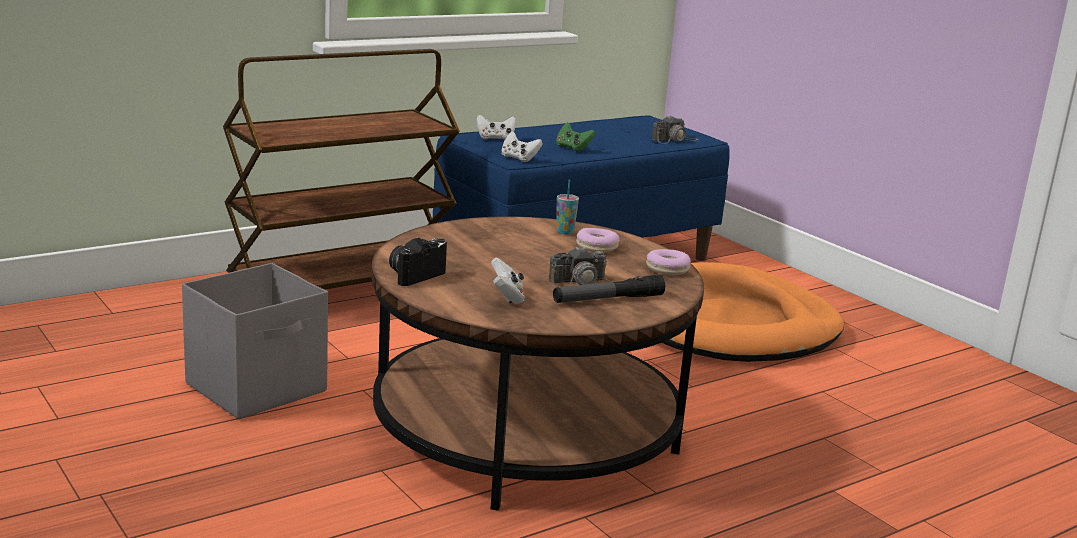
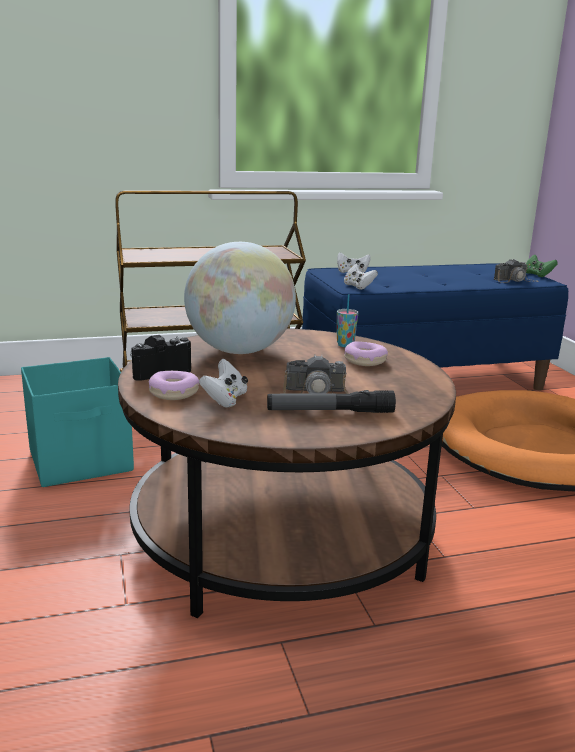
camera: 20 degrees right, 0 degrees up
(258, 388) = (82, 461): grey storage box -> turquoise storage box
(469, 246) = (239, 351): none -> globe
(573, 148) = (414, 282): green game controller -> green game controller (537, 275)
(667, 269) = (422, 387): donut -> donut (174, 392)

